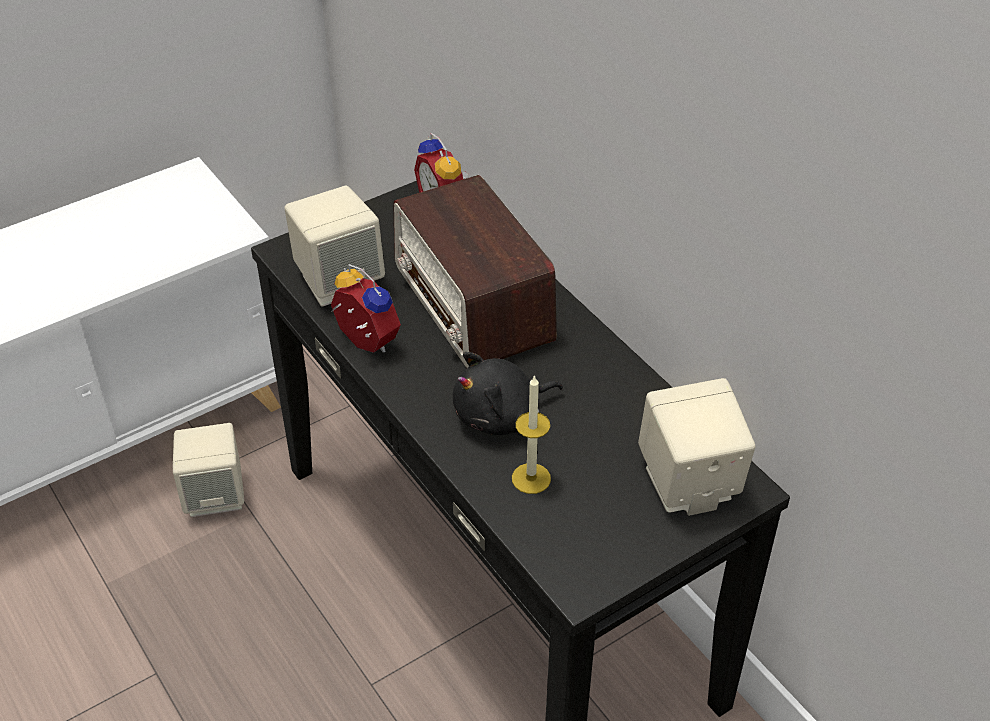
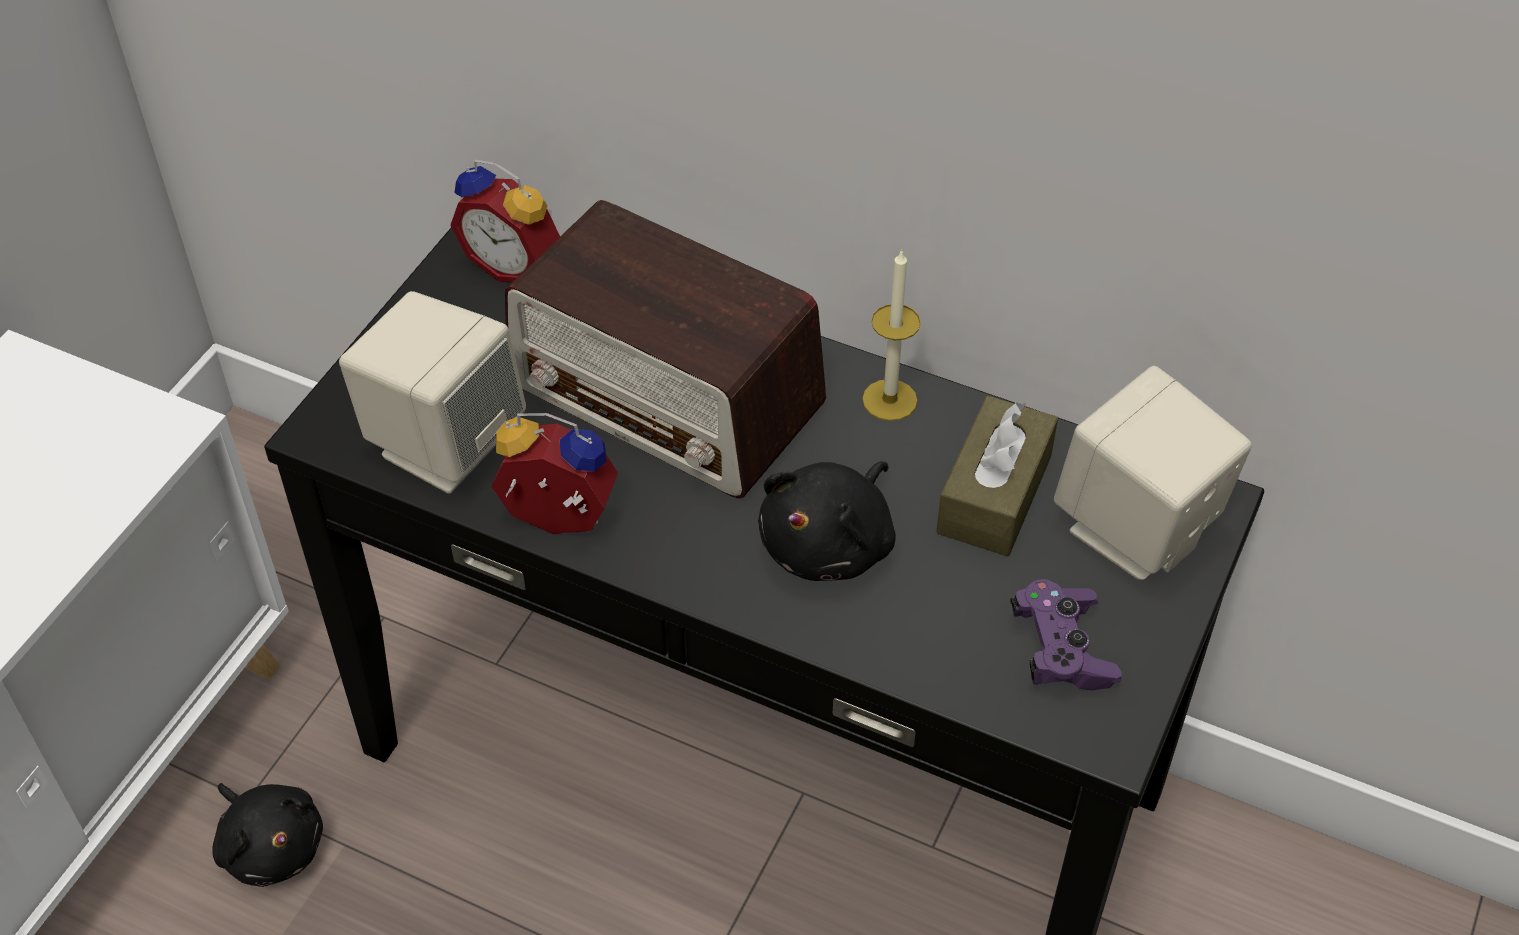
camera: 30 degrees left, 5 degrees up
(215, 495) = (271, 846): beige speaker -> black plush toy
(531, 478) = (937, 616): candle -> candle (889, 400)
(589, 528) = (1061, 649): none -> purple game controller
(617, 429) = (994, 494): none -> brown tissue box

